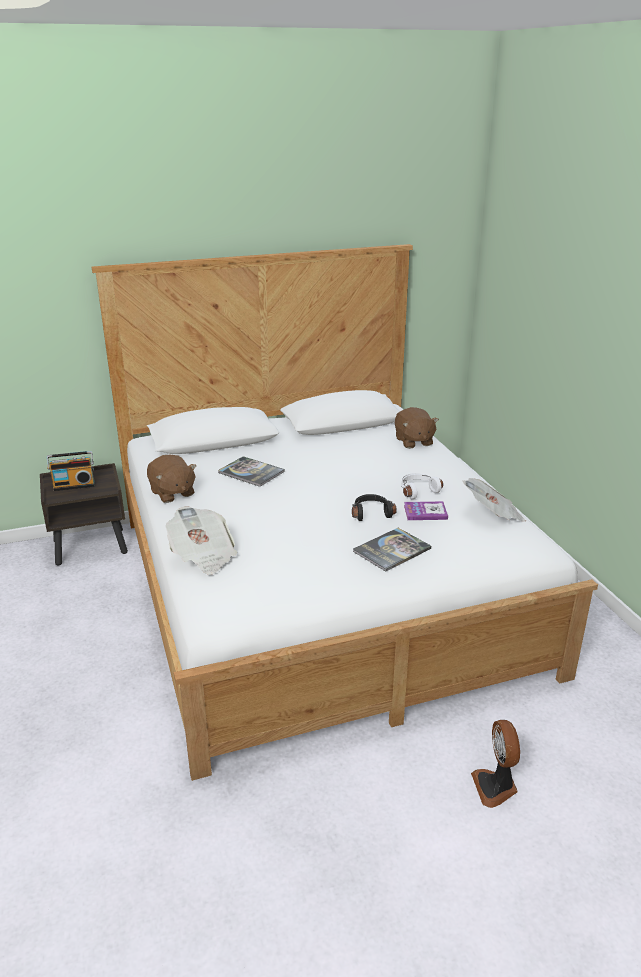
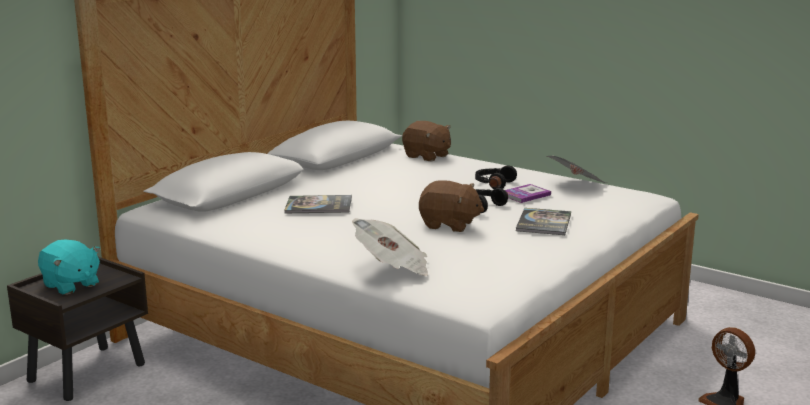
camera: 35 degrees left, 10 degrees down
(74, 485) = (71, 285): radio -> turquoise plush toy
(172, 493) = (264, 238): brown plush toy -> brown plush toy (449, 225)
(417, 490) = (493, 184): white headphones -> black headphones

